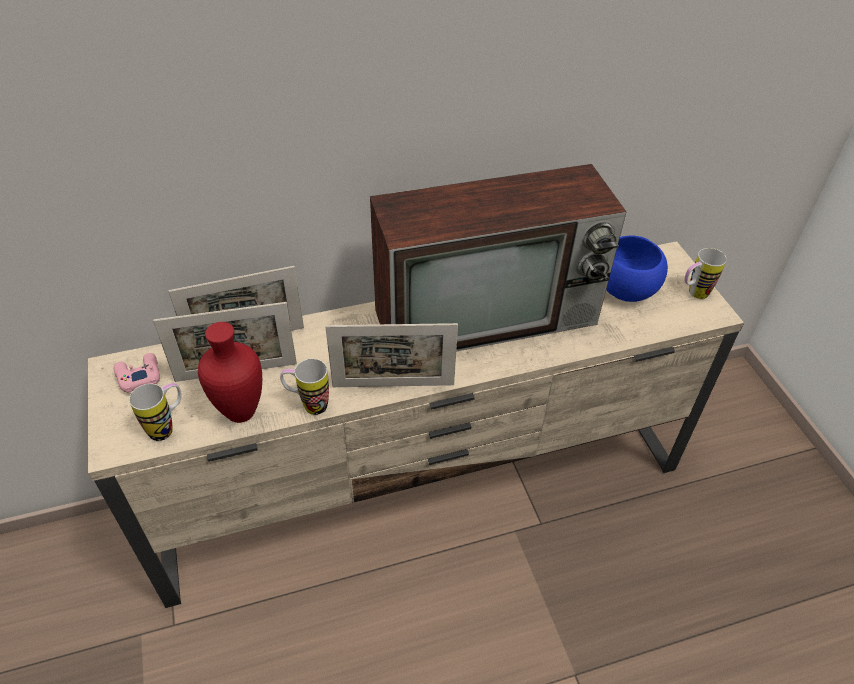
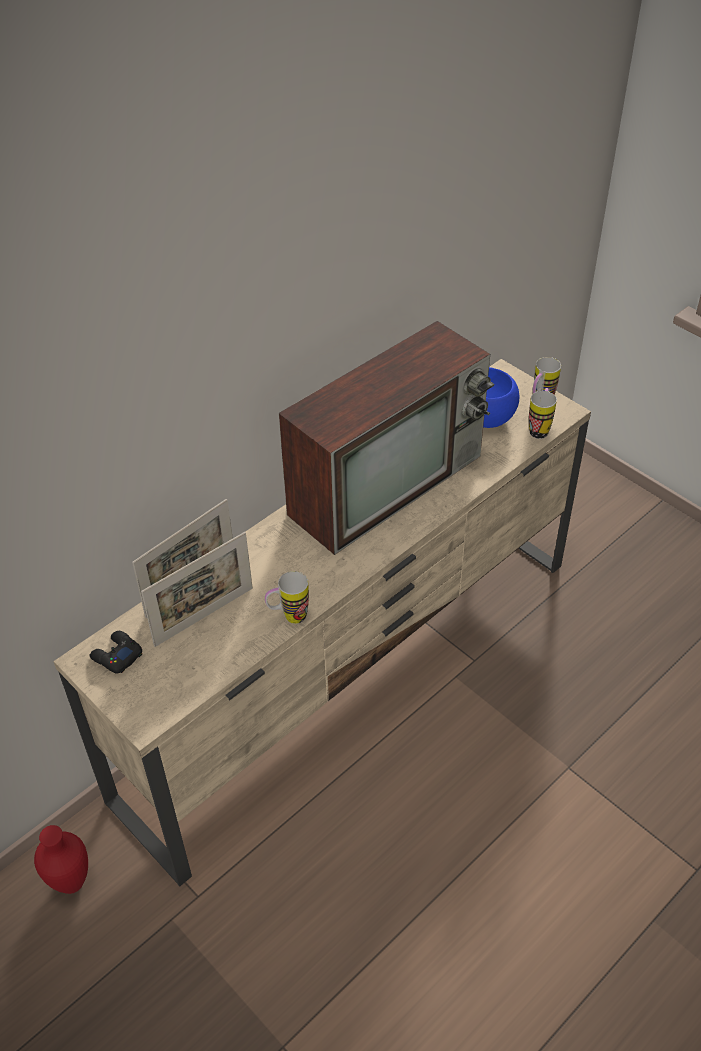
camera: 25 degrees left, 0 degrees up
(138, 376) = (116, 656): pink game controller -> black game controller
(168, 427) = (180, 685): mug -> mug (540, 428)
(240, 411) = (233, 646): red vase -> red vase (70, 882)
(393, 385) = (348, 572): picture frame -> none

